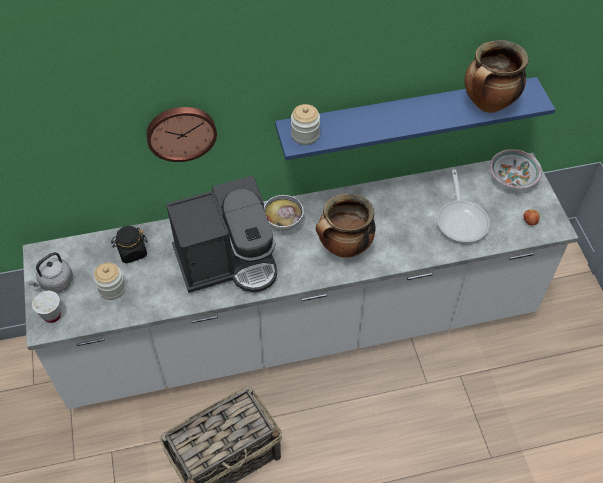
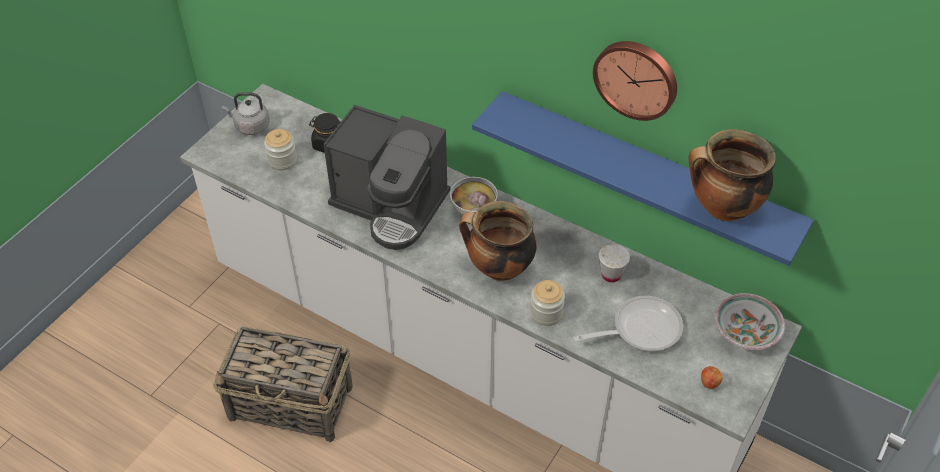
camera: 45 degrees right, 5 degrees down
(52, 315) = (220, 148): white cup -> white cup (611, 275)
(181, 132) = (411, 48): wall clock -> wall clock (636, 78)
(305, 135) = (511, 119): jar -> jar (546, 313)
(461, 220) = (640, 329): frying pan -> frying pan turned 150 degrees counterclockwise

